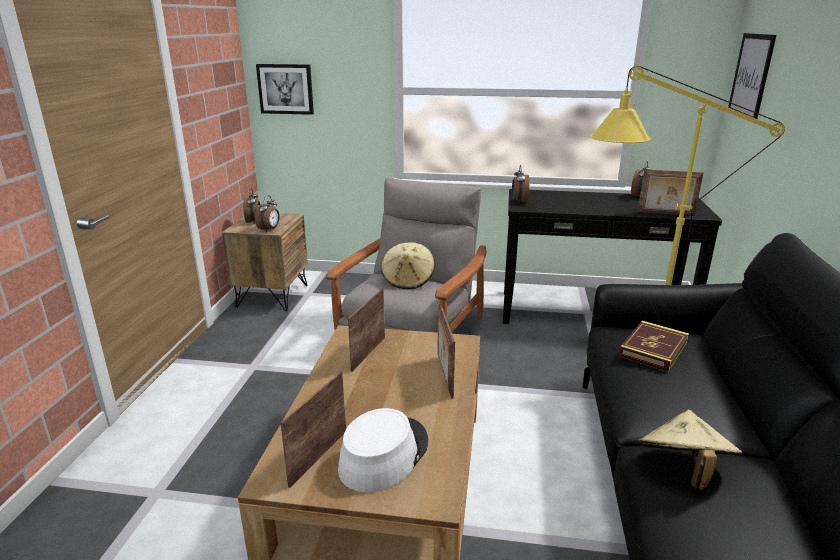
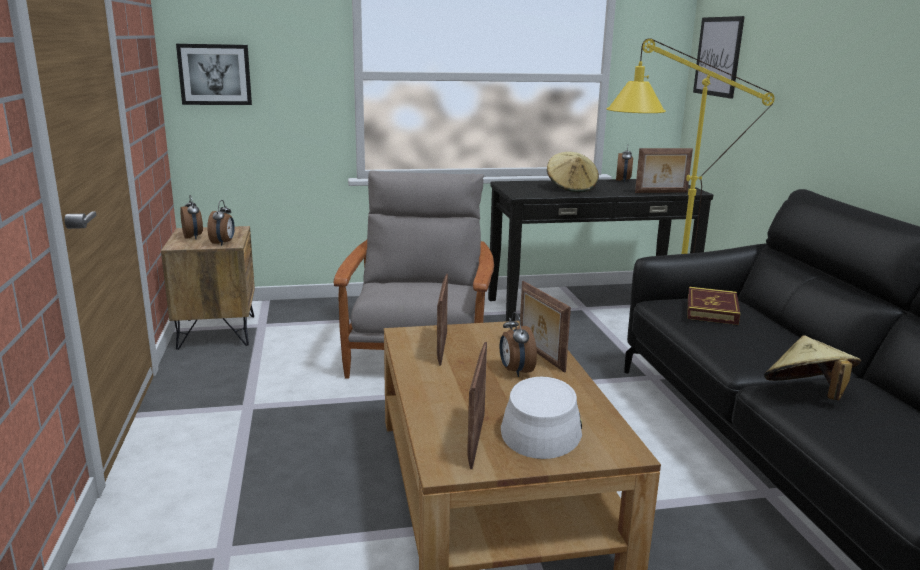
camera: 20 degrees left, 5 degrees down
(408, 280) = (419, 283): beige hat -> beige hat (571, 188)
(519, 201) = (513, 191): alarm clock -> alarm clock (515, 371)

